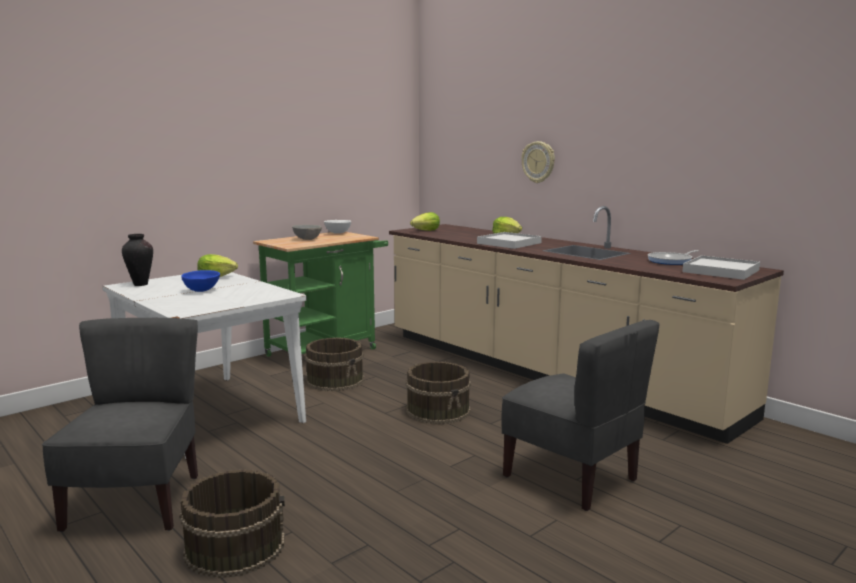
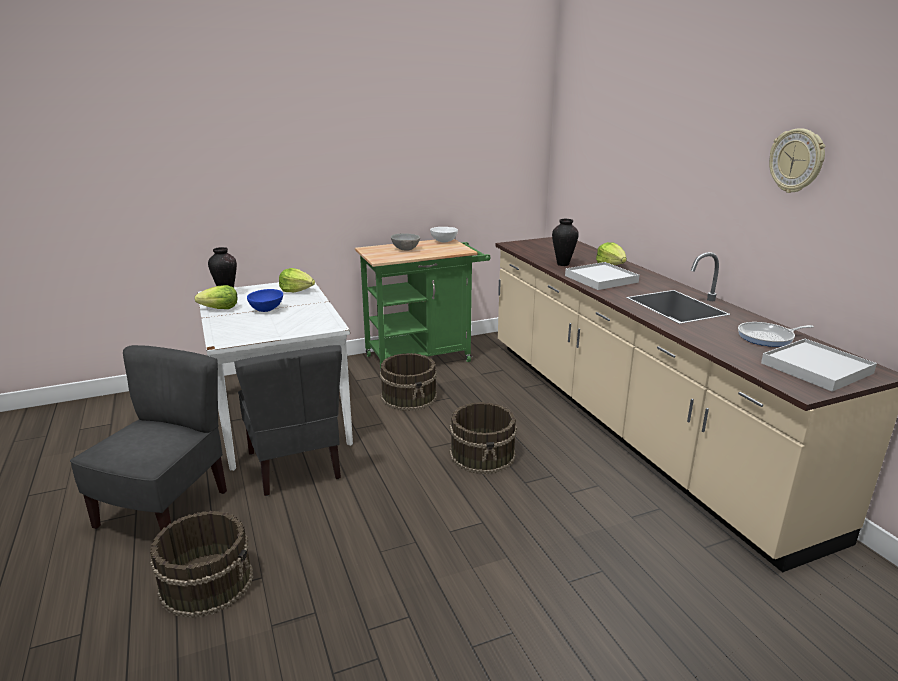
camera: 20 degrees right, 10 degrees up
(426, 231) = (533, 247): lettuce -> lettuce (220, 308)
(466, 238) = (562, 264): none -> vase
(538, 162) = (657, 183): wall clock -> wall clock (796, 161)
(571, 478) = (564, 578): grey chair -> grey chair (296, 465)

